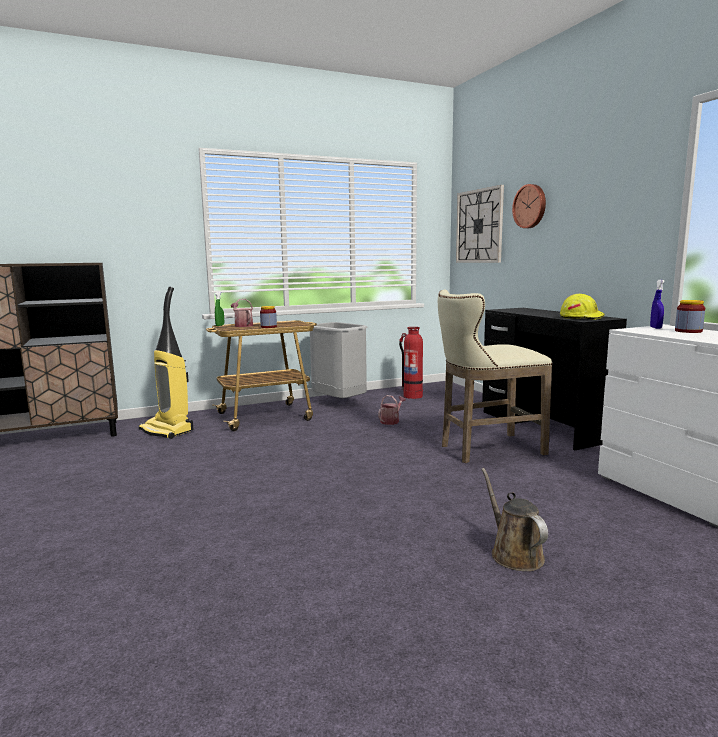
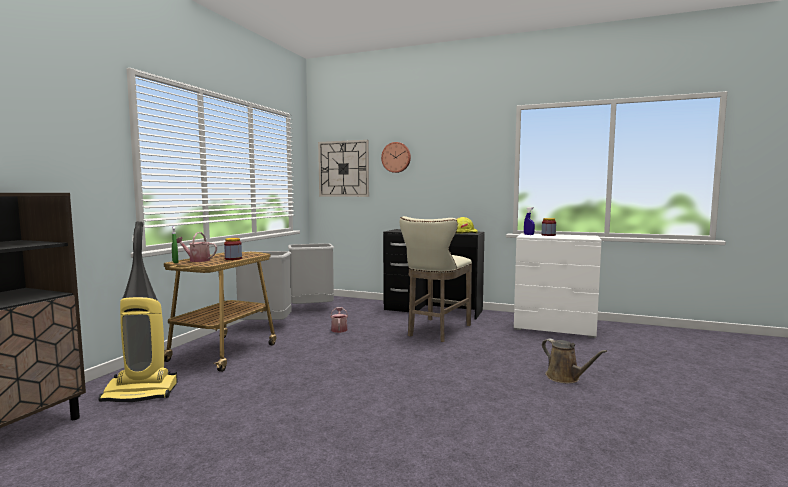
camera: 45 degrees left, 5 degrees down
(412, 396) = (312, 309): fire extinguisher -> grey trash can
(513, 554) = (565, 378): brown watering can -> brown watering can turned 150 degrees counterclockwise

